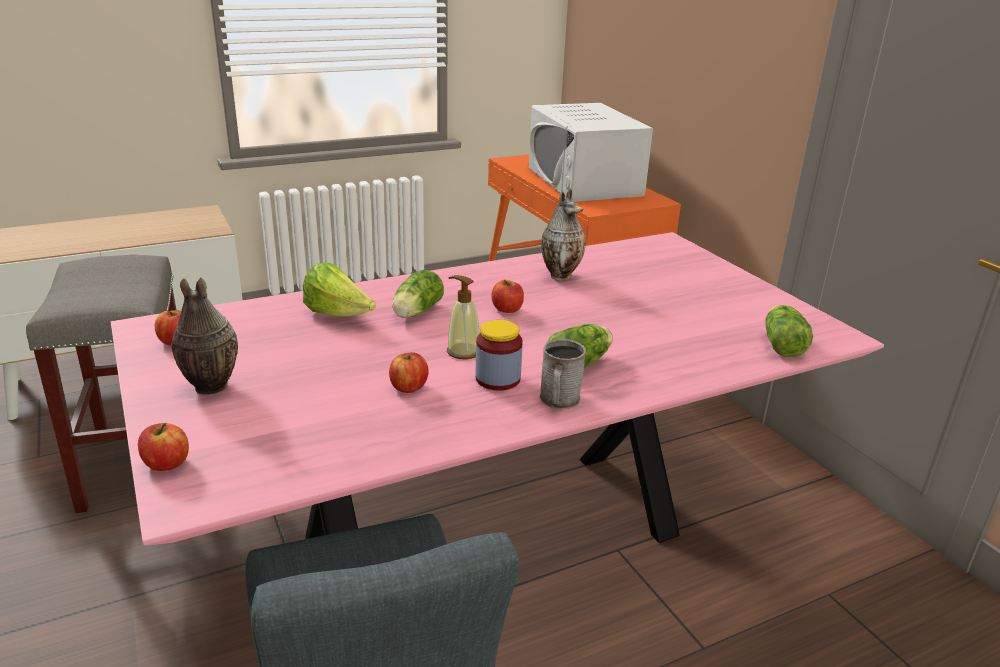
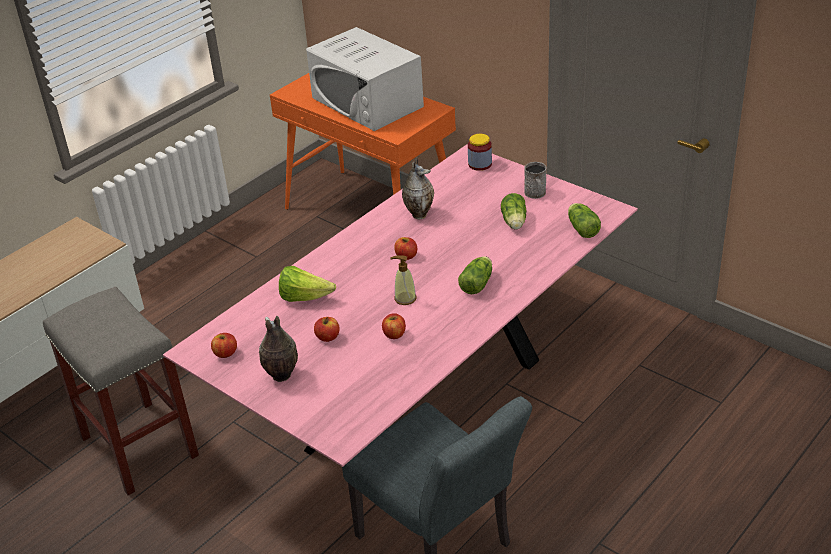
camera: 20 degrees left, 10 degrees up
(166, 463) = (309, 426): apple -> apple (327, 337)
(415, 313) = (352, 279): lettuce -> lettuce (514, 222)
(498, 379) = (439, 311): jar -> jar (480, 164)
(559, 401) = (483, 313): grey mug -> grey mug (536, 194)

